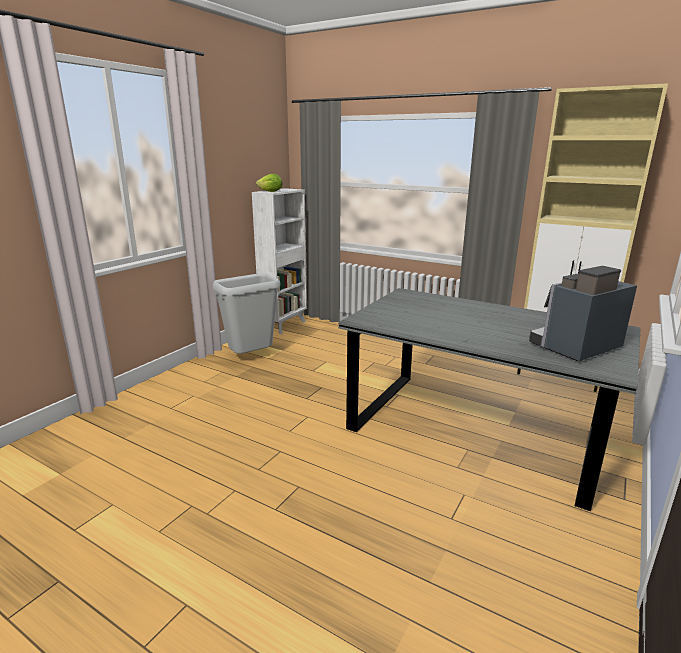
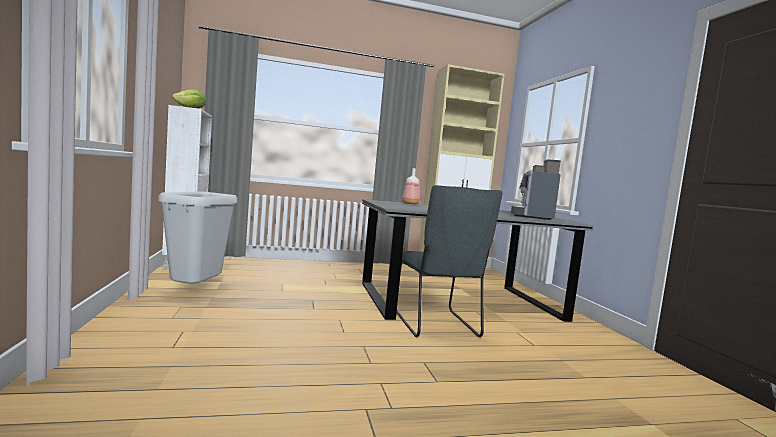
camera: 45 degrees left, 15 degrees down
(385, 452) = (436, 325): none -> grey chair
(437, 301) = (410, 204): none -> bottle

